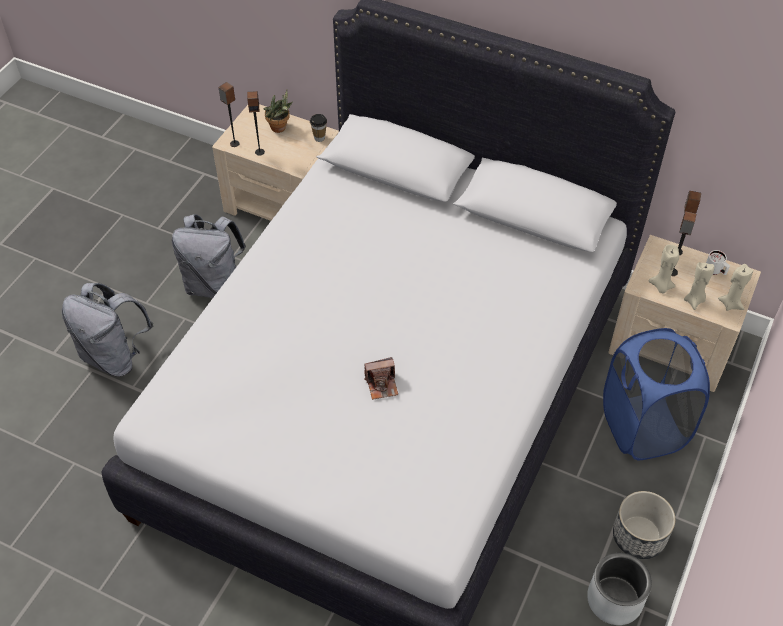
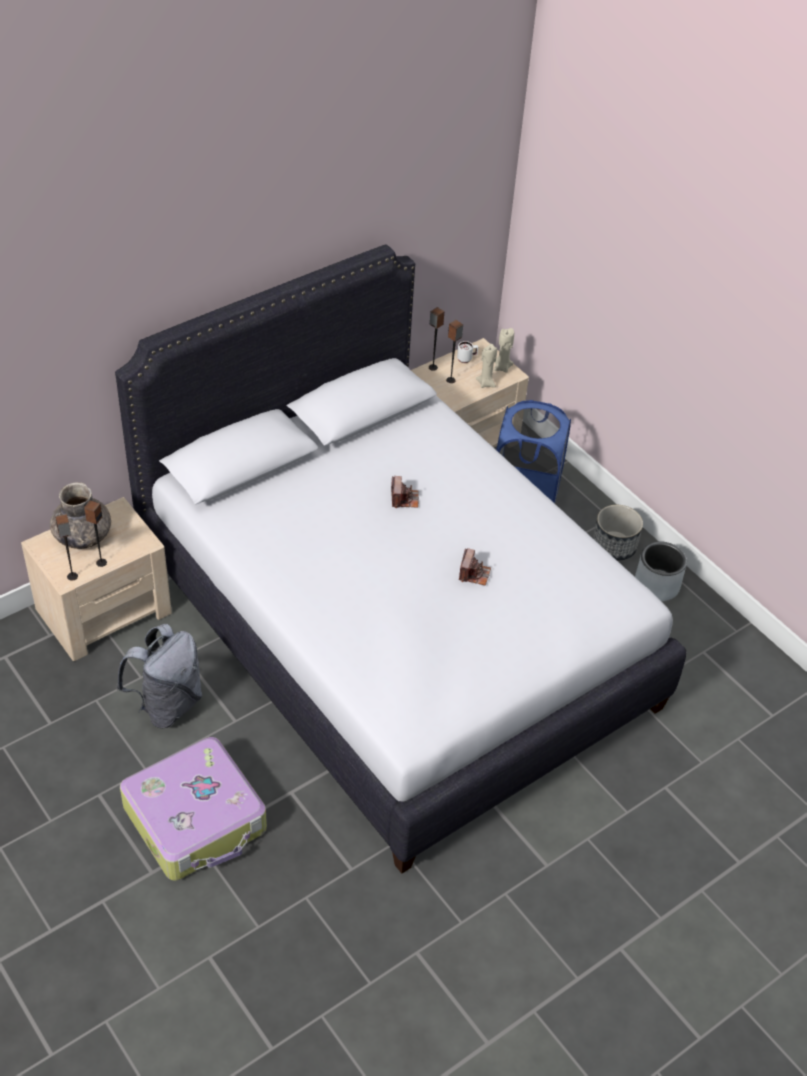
camera: 65 degrees left, 5 degrees down
(115, 356) = (196, 819): grey backpack -> suitcase
(280, 128) = (82, 535): potted plant -> grey vase
(319, 138) = (121, 513): cup -> none
(441, 292) = (404, 499): none -> camera
(661, 286) = (460, 392): beige candle -> none

